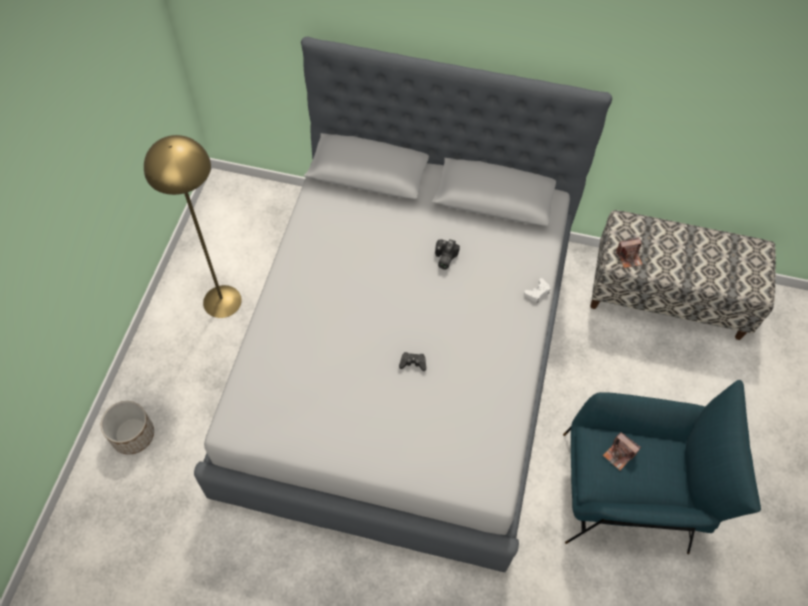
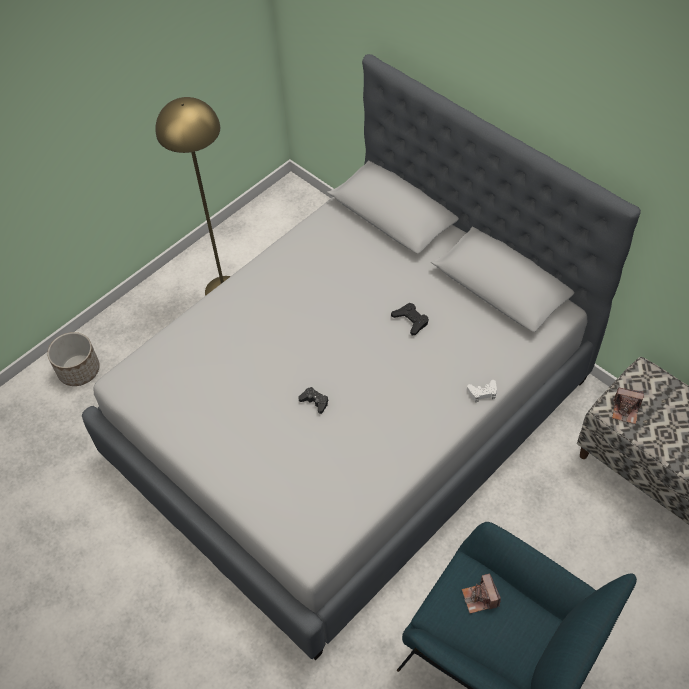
camera: 35 degrees right, 5 degrees down
(444, 258) = (411, 320): camera -> black game controller

